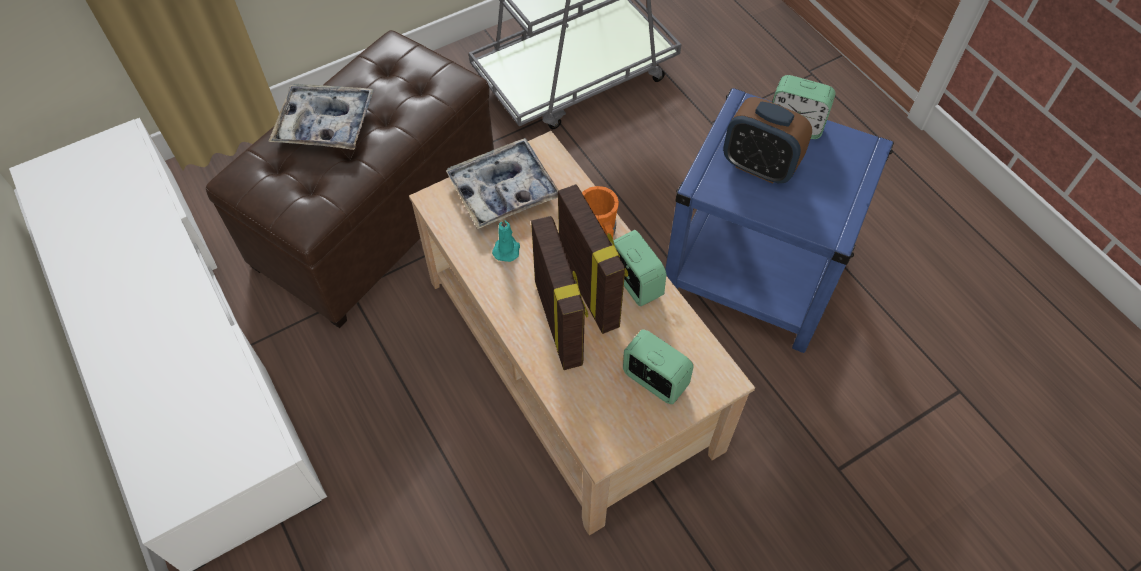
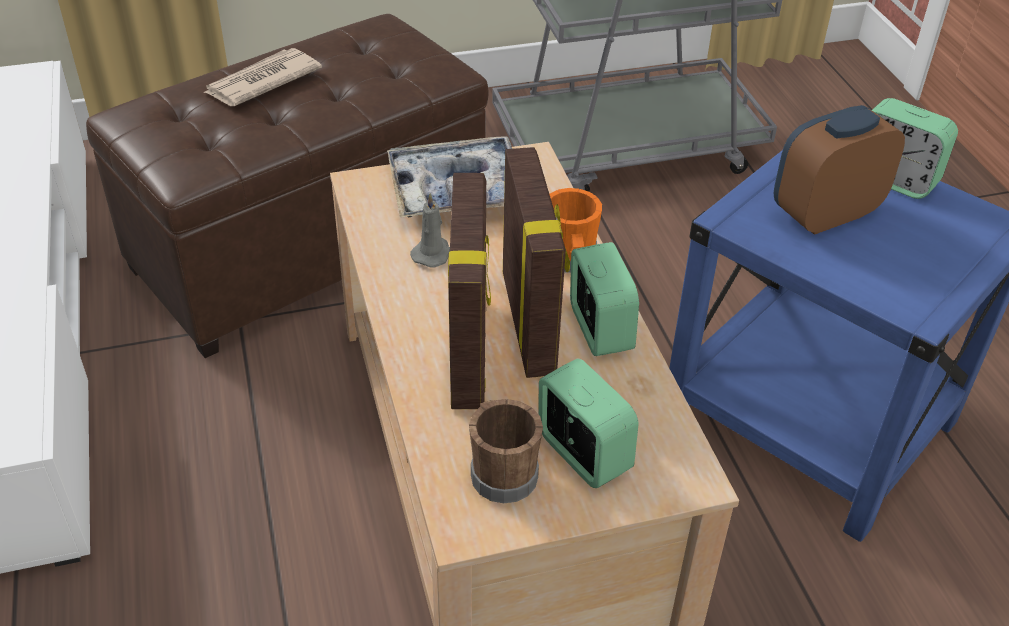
camera: 15 degrees right, 15 degrees down
(325, 124) = (261, 82): tray -> newspaper
(507, 249) = (433, 253): turquoise candle -> grey candle
(609, 406) = (501, 471): none -> brown mug
(759, 166) = (825, 214): alarm clock -> alarm clock turned 105 degrees clockwise

